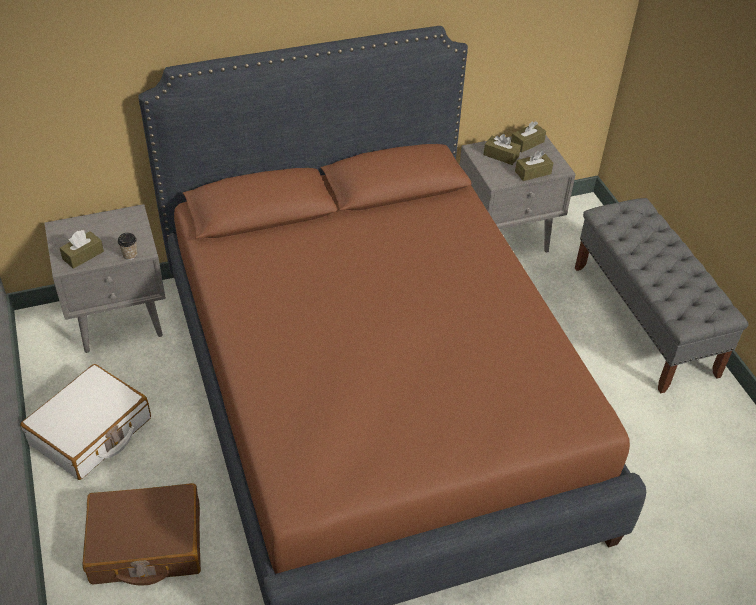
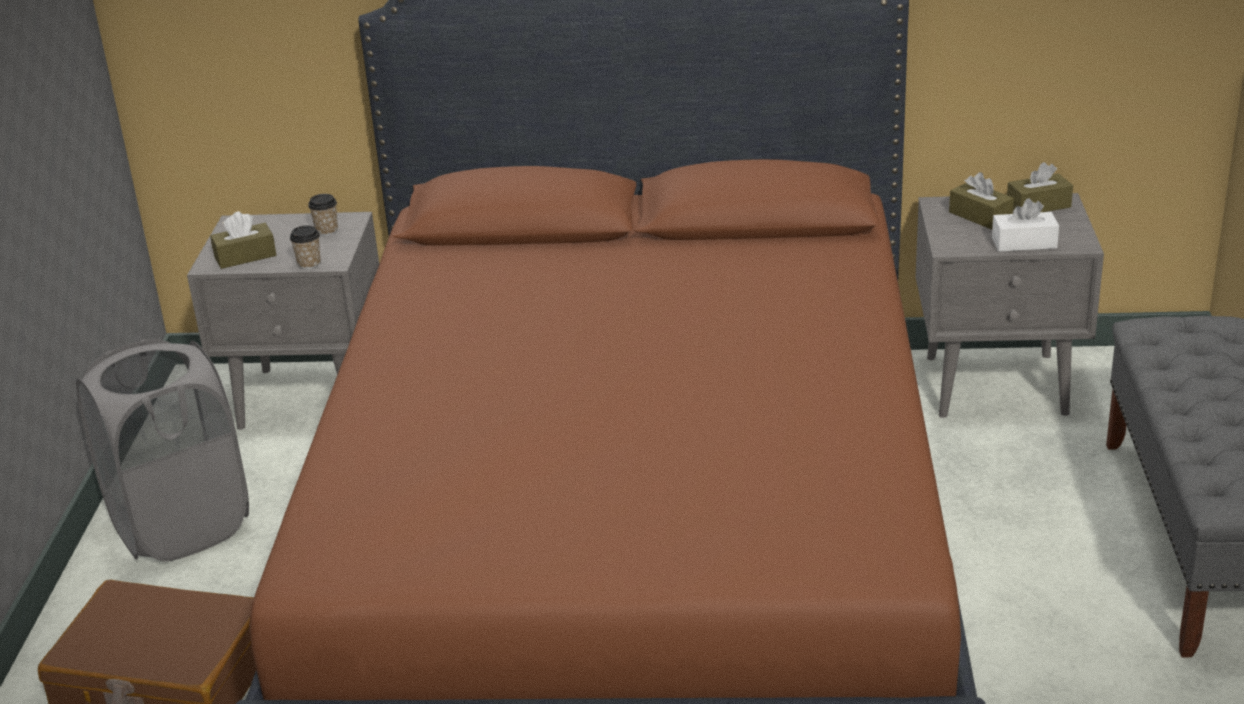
camera: 25 degrees right, 15 degrees down
(91, 432) = (181, 525): white suitcase -> grey laundry basket
(124, 225) = (326, 231): none -> cup
(533, 172) = (1024, 243): brown tissue box -> white tissue box

